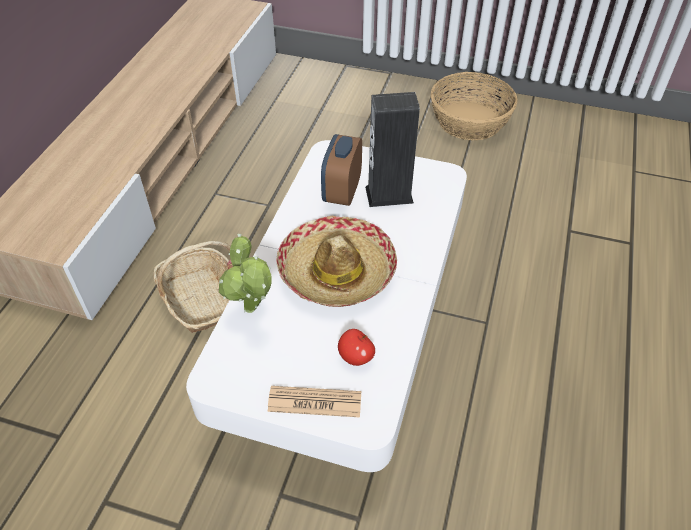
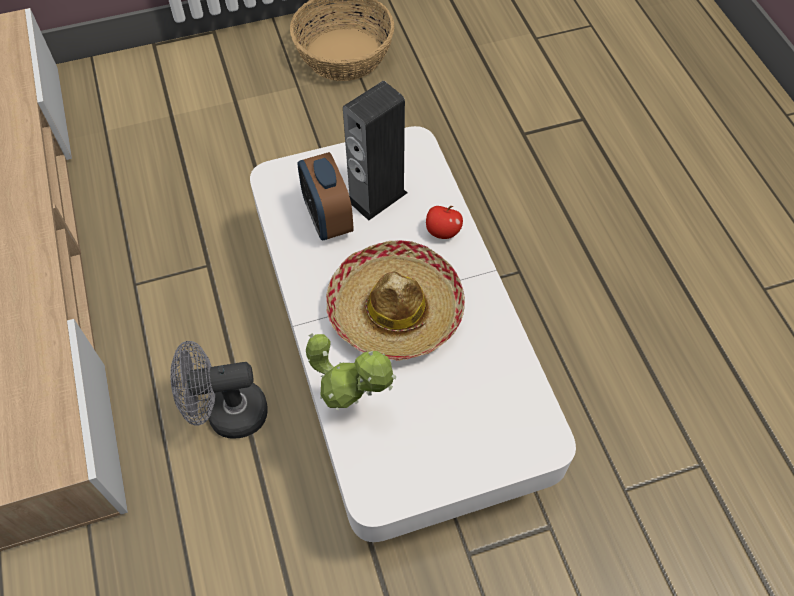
camera: 35 degrees left, 10 degrees up
(201, 299) = (227, 414): basket -> grey fan
(314, 402) = (485, 454): newspaper -> none
(356, 357) = (484, 386): apple -> apple (442, 232)

